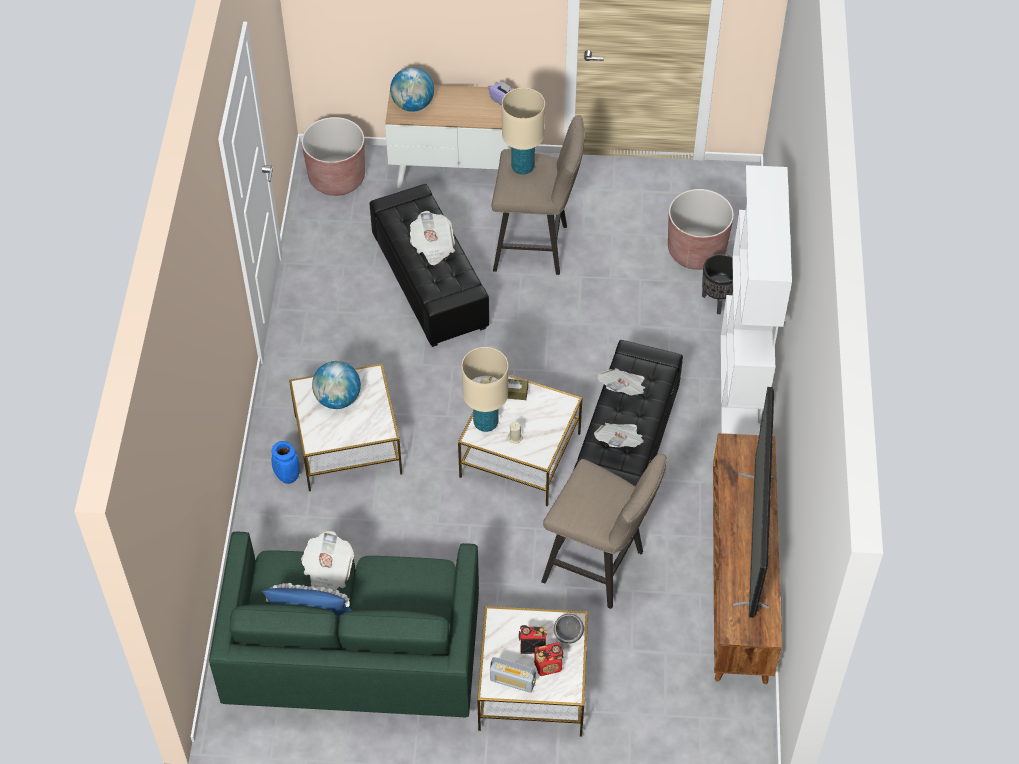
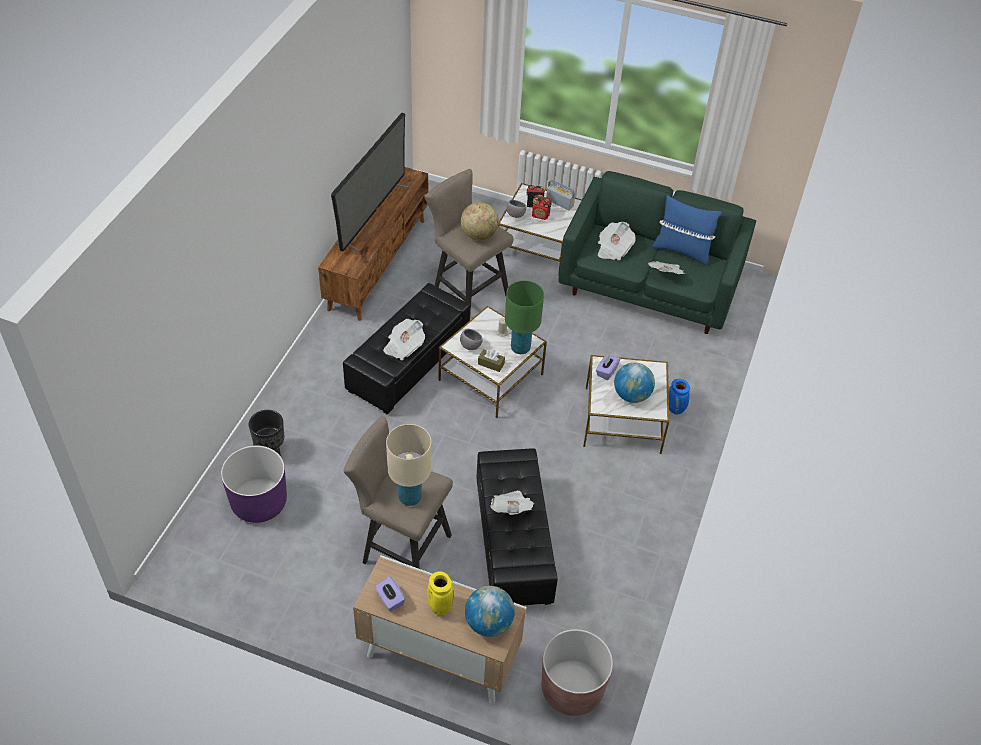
camera: 165 degrees left, 5 degrees down
(374, 421) = (606, 372): none -> purple tissue box
(460, 106) = (439, 606): none -> yellow vase
(485, 423) = (520, 348): beige table lamp -> green table lamp
(545, 408) = (470, 346): none -> grey bowl
(586, 495) = (479, 235): none -> globe
(619, 442) = (425, 312): newspaper -> newspaper (613, 249)
(696, 251) = (259, 502): brown planter -> purple planter
(740, 389) = (298, 378): white bookcase -> none

